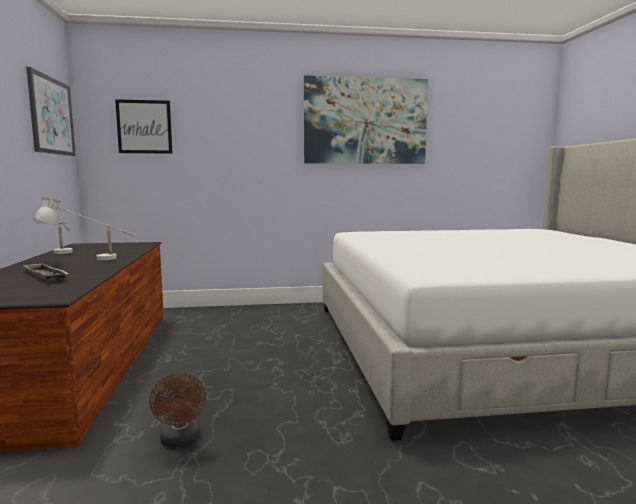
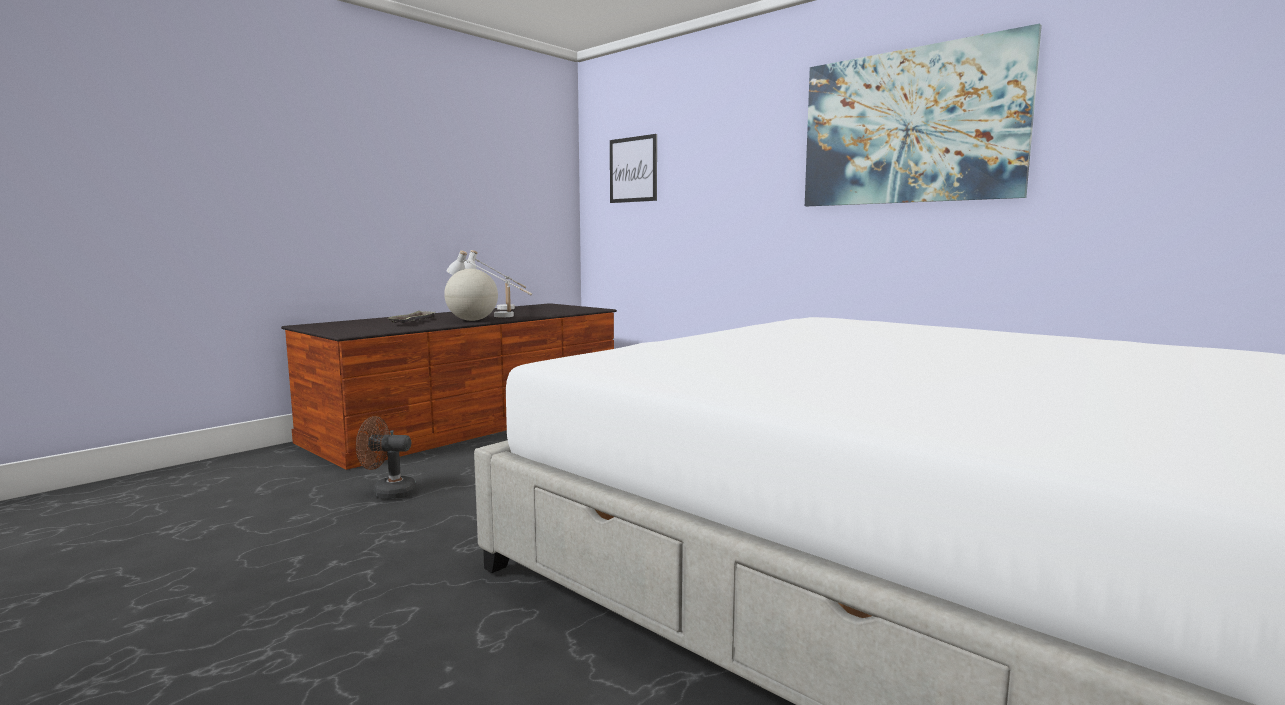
camera: 50 degrees right, 0 degrees up
(51, 116) = (534, 167): picture -> none
(101, 266) = (472, 320): none -> globe
(181, 441) = (388, 492): brown fan -> brown fan turned 60 degrees clockwise

